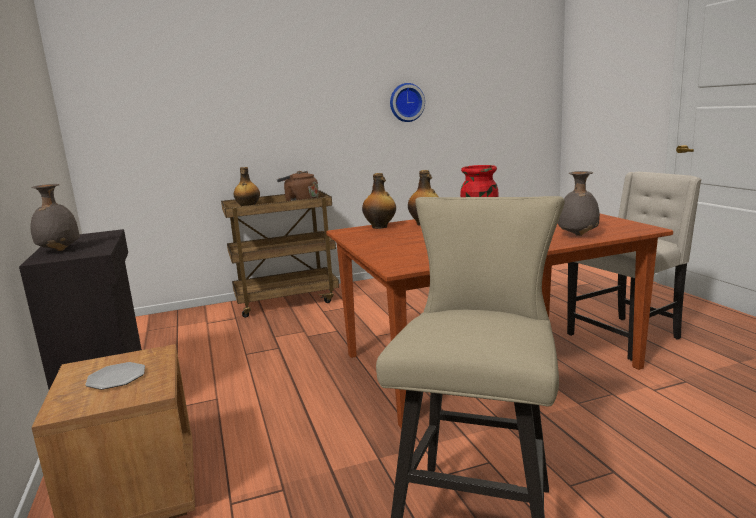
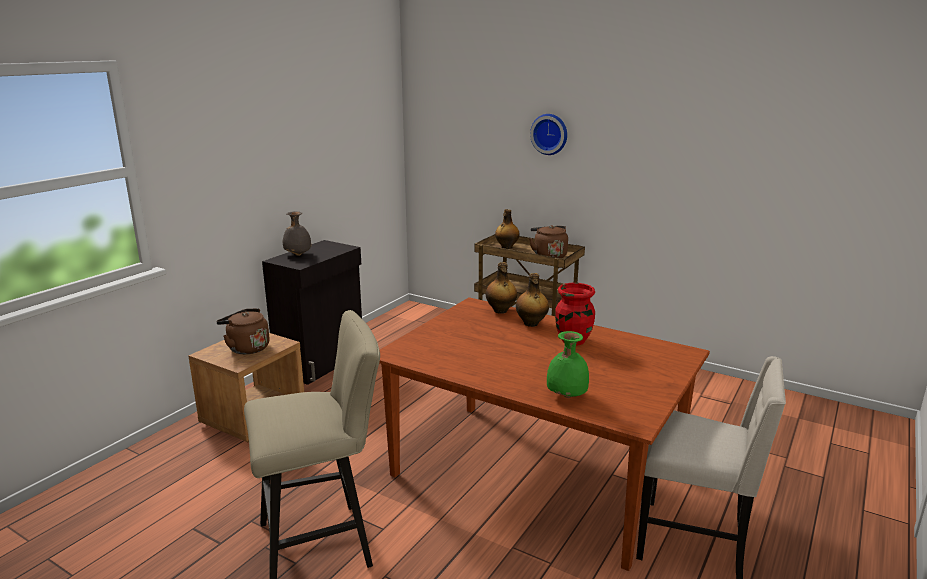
camera: 50 degrees right, 5 degrees up
(116, 378) = (246, 348): plate -> brown kettle
(406, 102) = (702, 174): wall clock -> wall clock (550, 134)
(576, 235) = (566, 395): grey vase -> green vase

